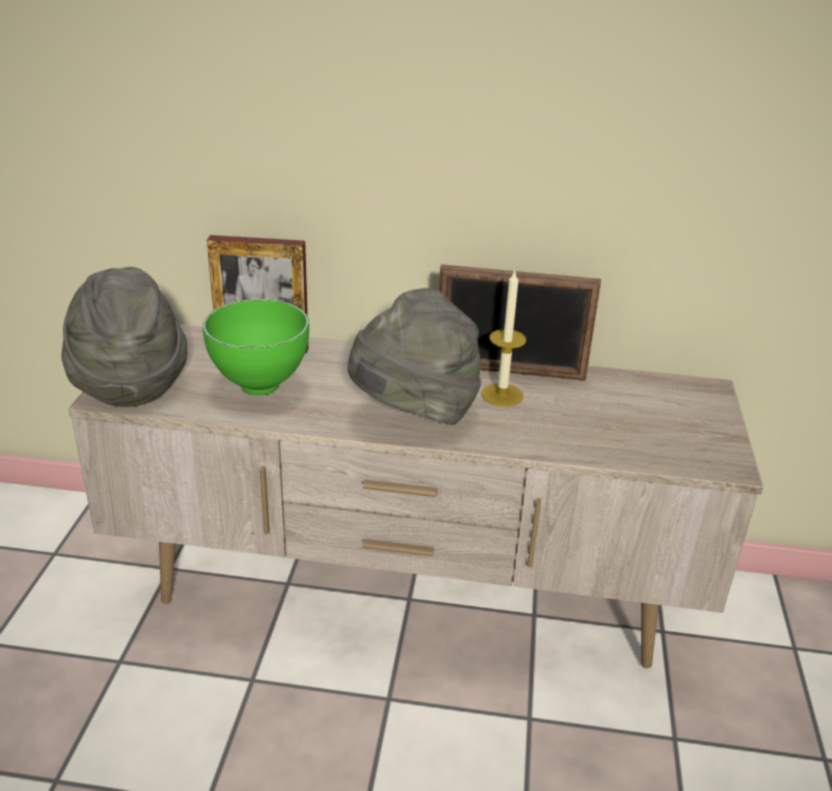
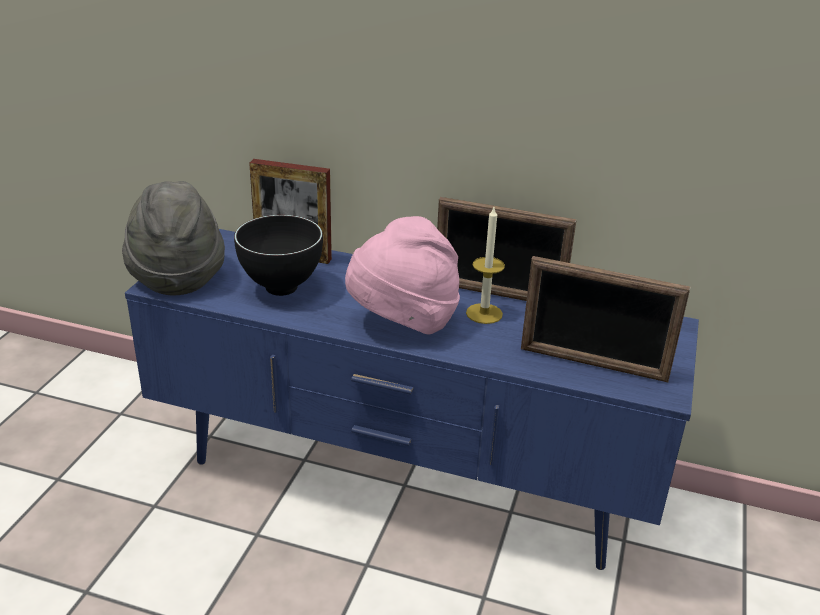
camera: 10 degrees right, 0 degrees up
(263, 387) = (283, 289): green bowl -> black bowl
(407, 596) = (403, 483): beige tv stand -> blue tv stand
(414, 414) = (403, 322): grey hat -> pink hat
(640, 441) = (593, 364): none -> picture frame

